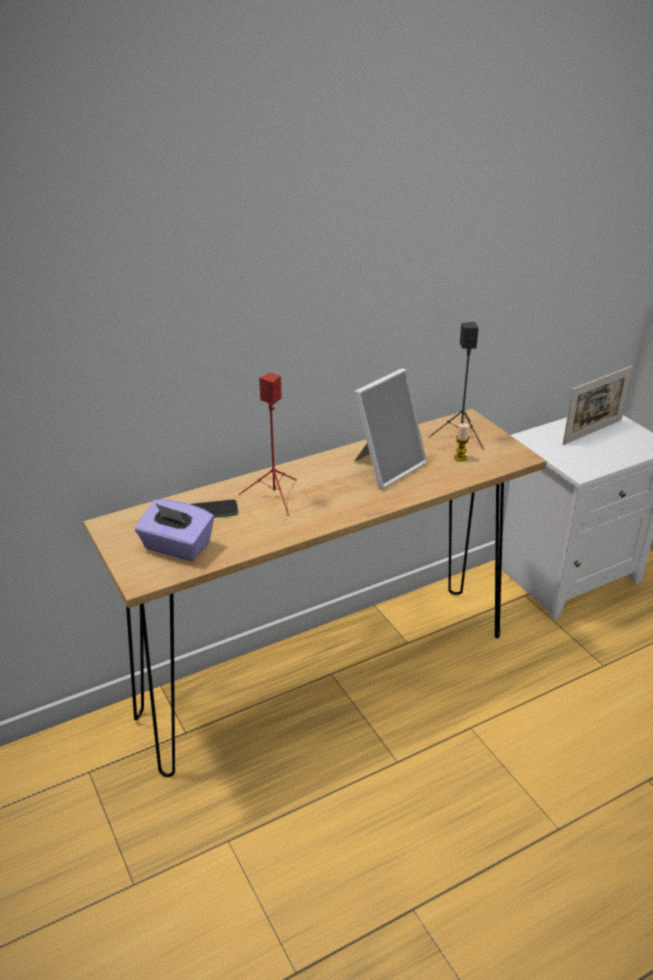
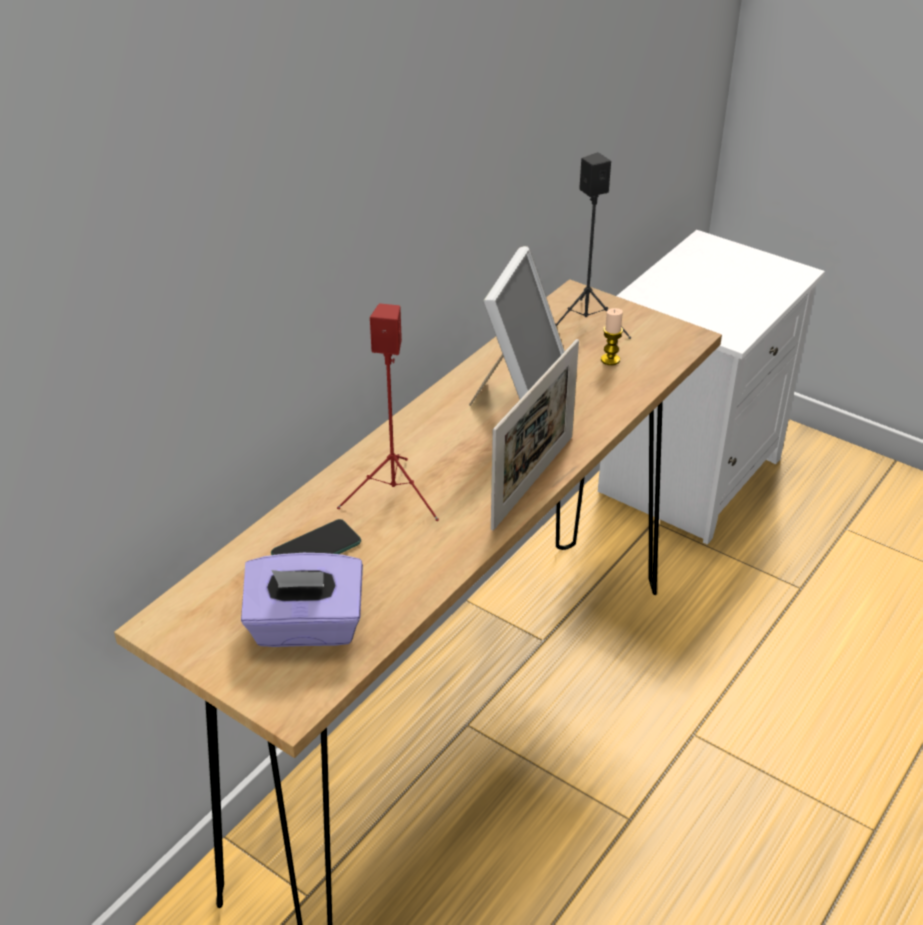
camera: 25 degrees left, 5 degrees up
(592, 432) = (707, 273): picture frame -> picture frame (533, 481)

